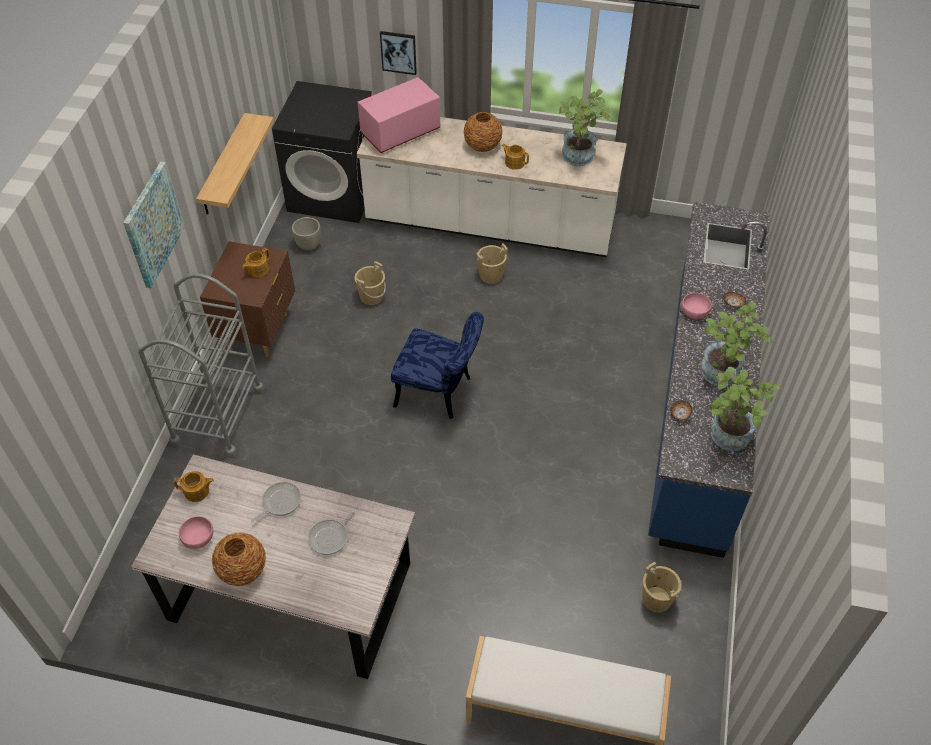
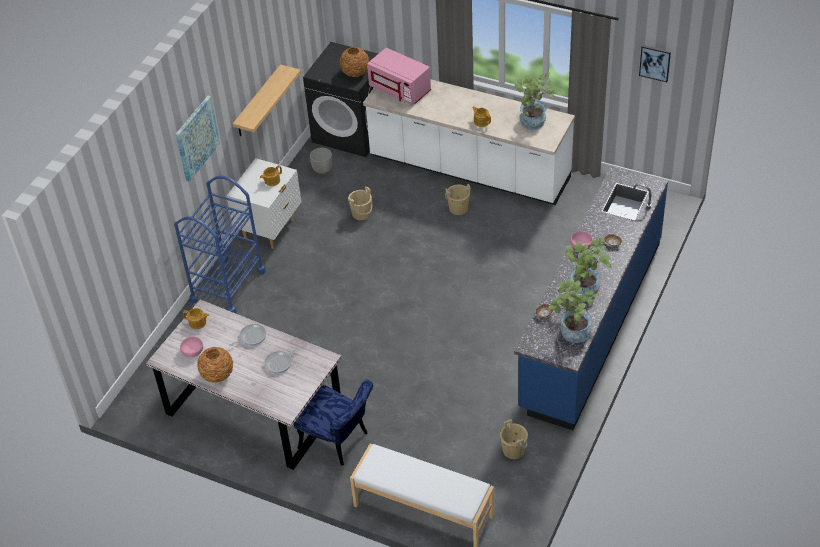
camera: 15 degrees right, 5 degrees down
(218, 416) = (228, 286): grey cart -> blue cart
(258, 331) = (270, 230): brown nightstand -> white nightstand
(398, 52) = (406, 28): picture -> picture (655, 62)
(400, 133) = (400, 90): pink microwave -> pink microwave turned 120 degrees counterclockwise
(440, 393) = (394, 290): blue chair -> blue chair (339, 442)
(483, 146) = (461, 106): vase -> vase (355, 73)

